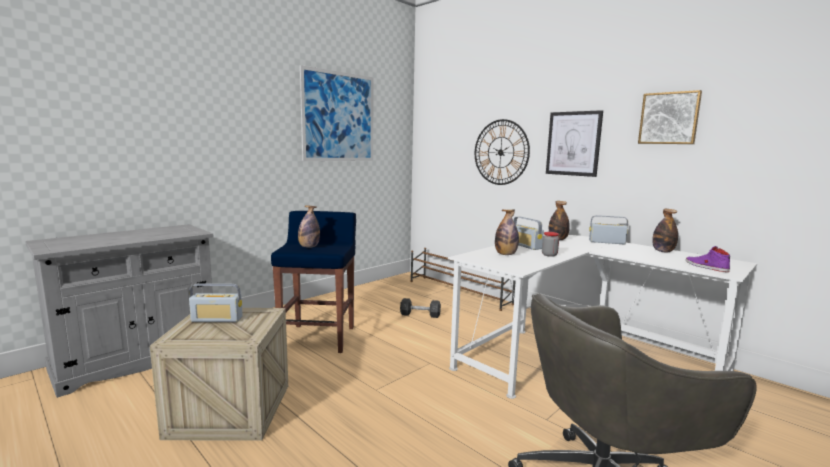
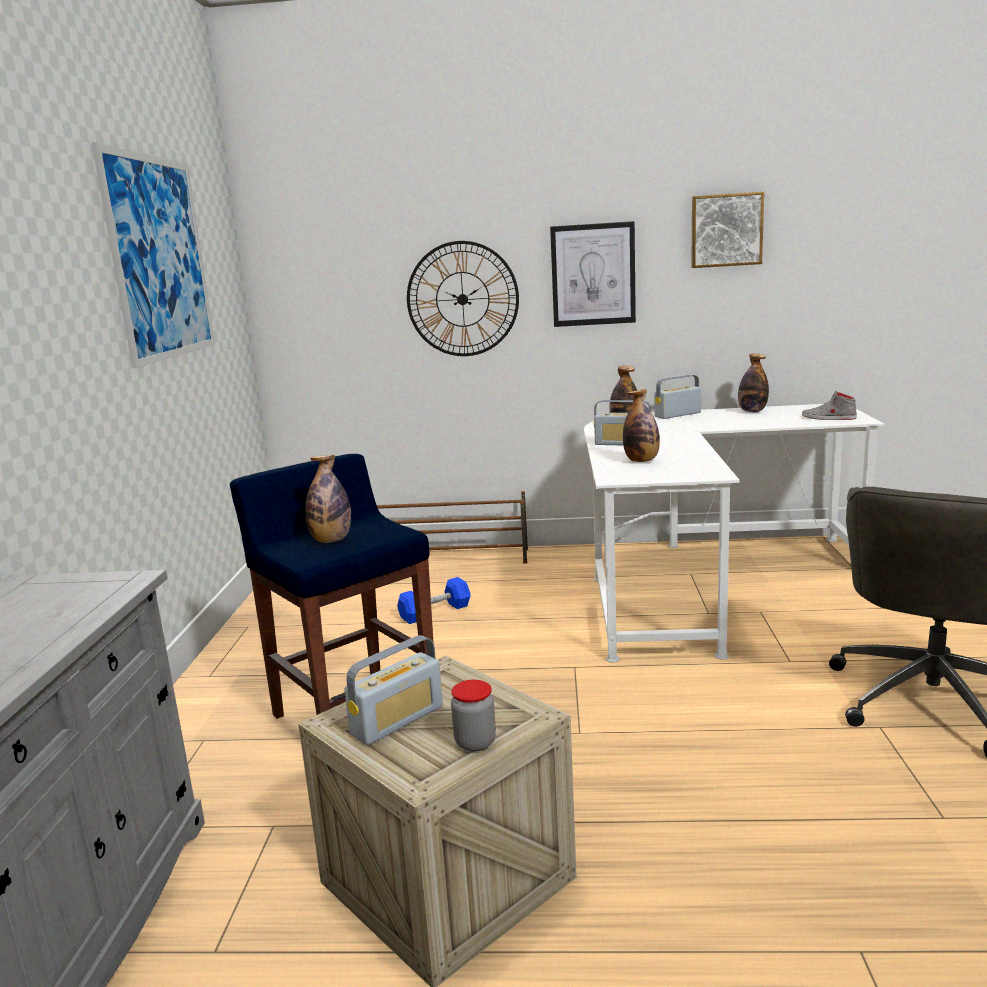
camera: 40 degrees left, 5 degrees up
(420, 314) = (435, 612): grey dumbbell -> blue dumbbell
(549, 255) = (681, 447): jar -> jar (475, 742)
(706, 267) = (828, 418): purple shoe -> grey shoe

